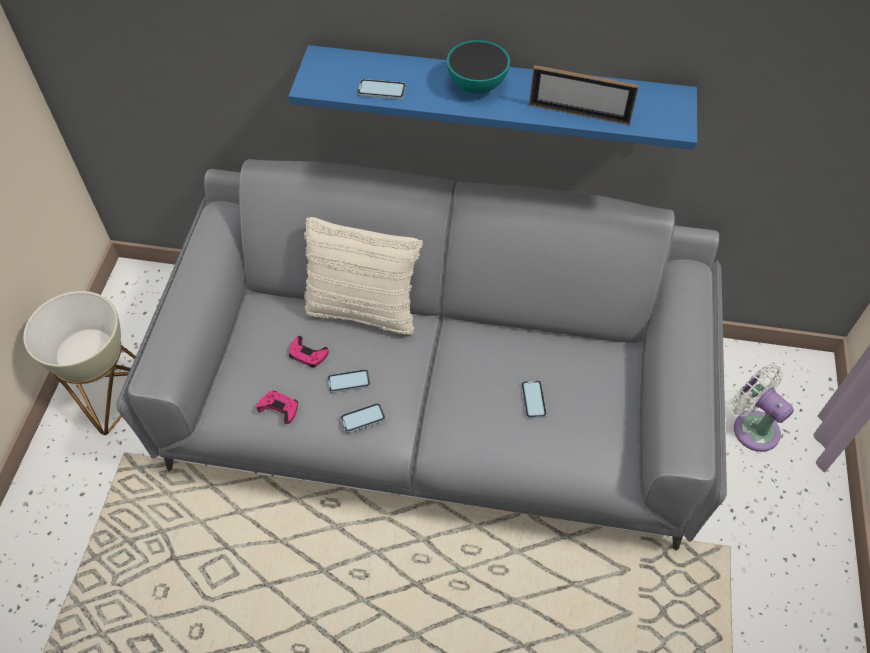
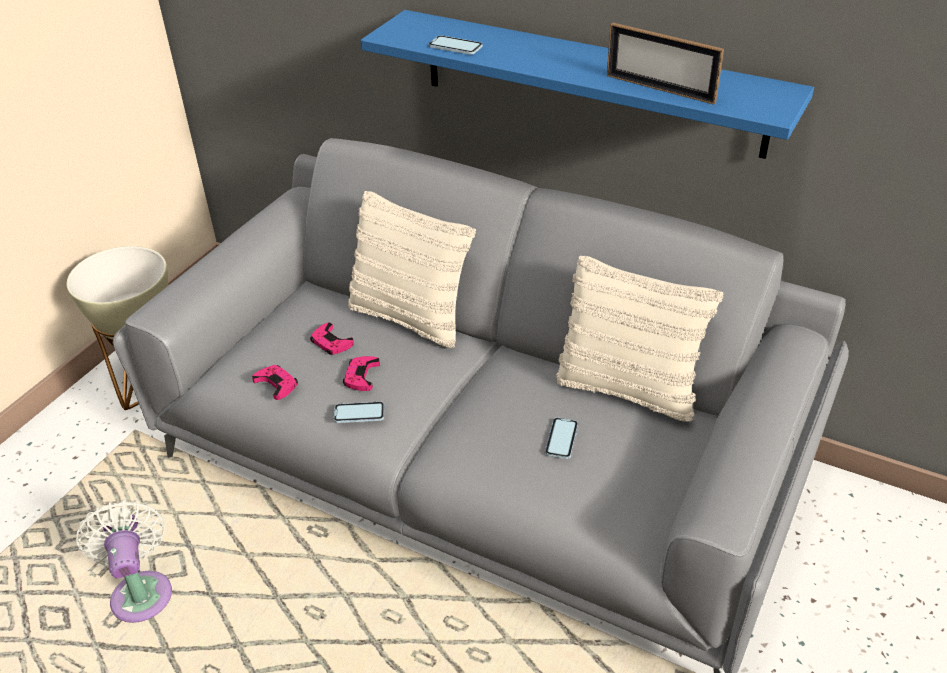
camera: 20 degrees right, 15 degrees down
(349, 382) = (361, 376): phone -> pink game controller
(477, 85) = (558, 55): bowl -> none
(565, 338) = (629, 390): none -> beige pillow
(752, 427) = (872, 584): white fan -> white fan (141, 591)

